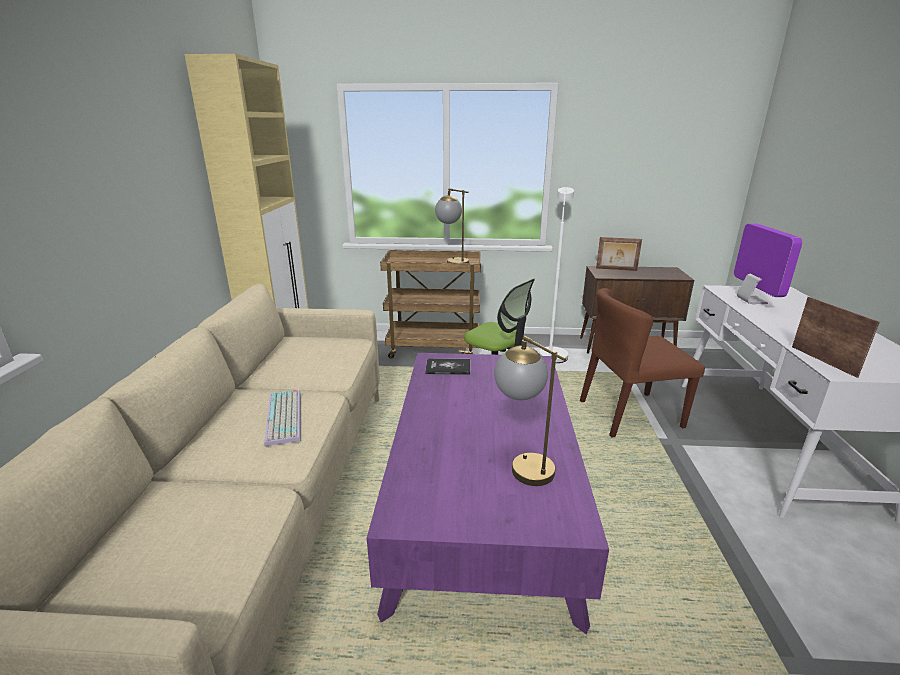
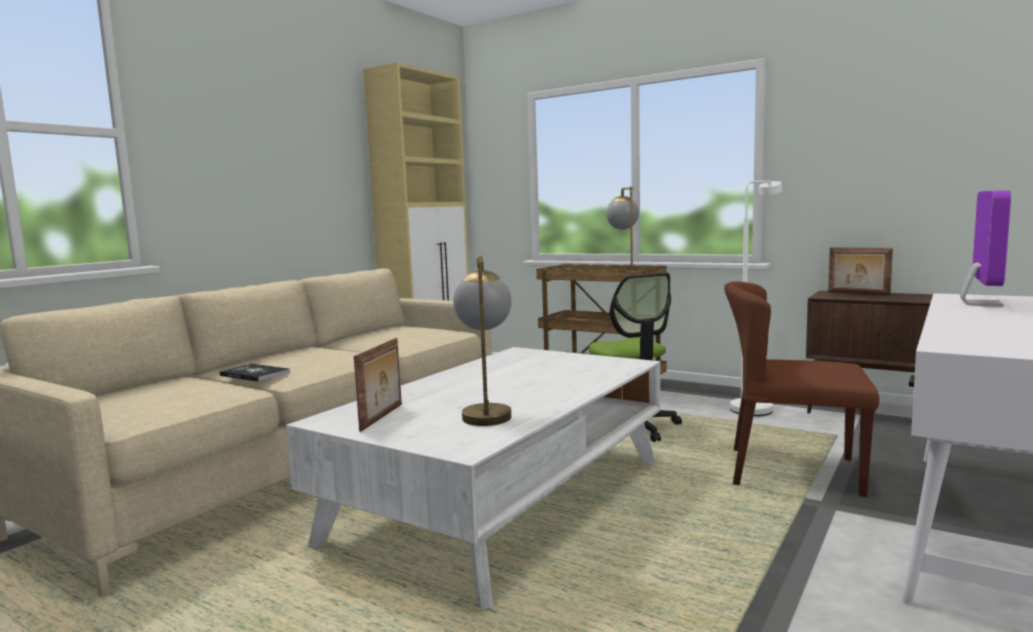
camera: 30 degrees right, 15 degrees down
(285, 417) = (323, 359): keyboard -> none
(448, 367) = (525, 357): book -> book (255, 374)
(482, 499) = (504, 498): purple coffee table -> white coffee table
(824, 361) = (954, 340): picture frame -> picture frame (383, 417)

